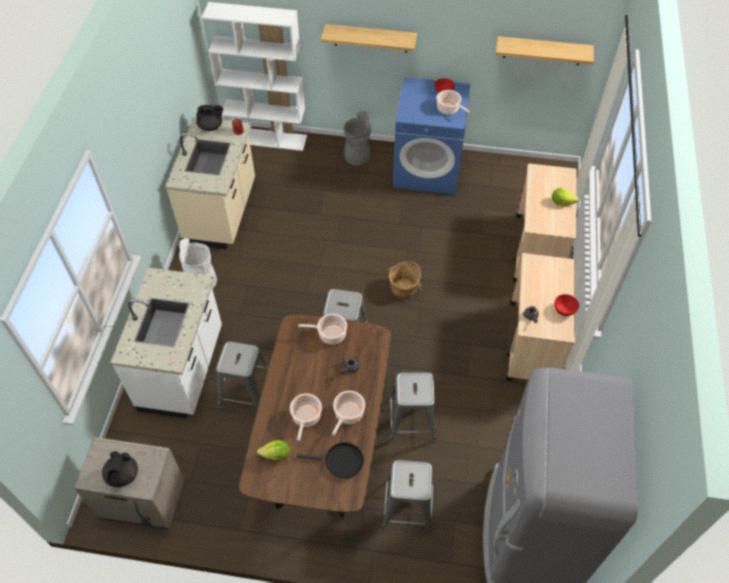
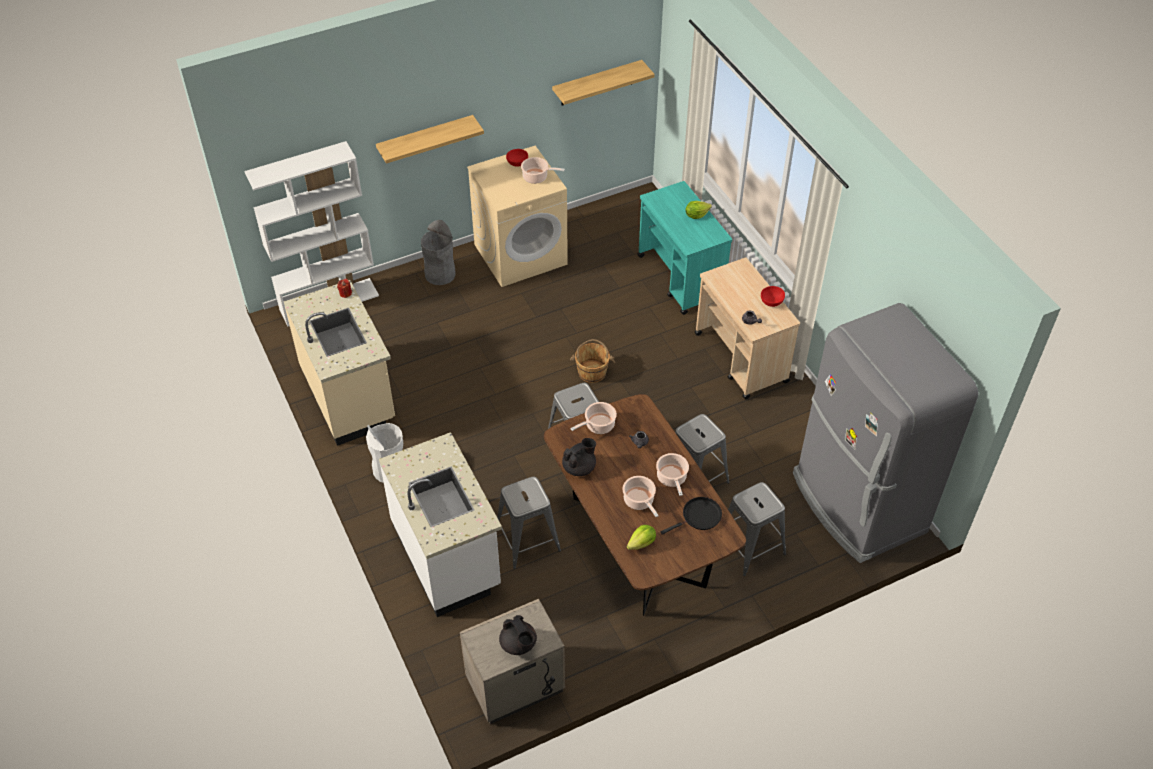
camera: 35 degrees left, 5 degrees down
(211, 126) = (312, 302): black teapot -> black teapot (579, 467)
(428, 169) = (521, 254): blue washing machine -> beige washing machine
(537, 250) = (681, 278): beige cart -> turquoise cart

